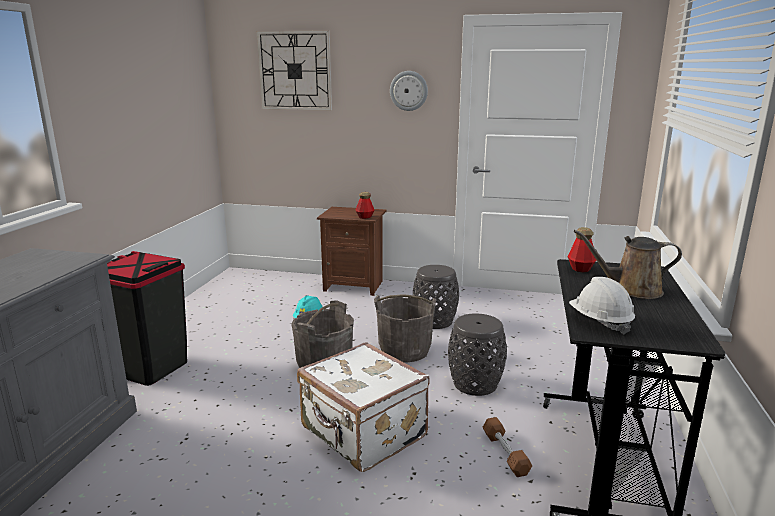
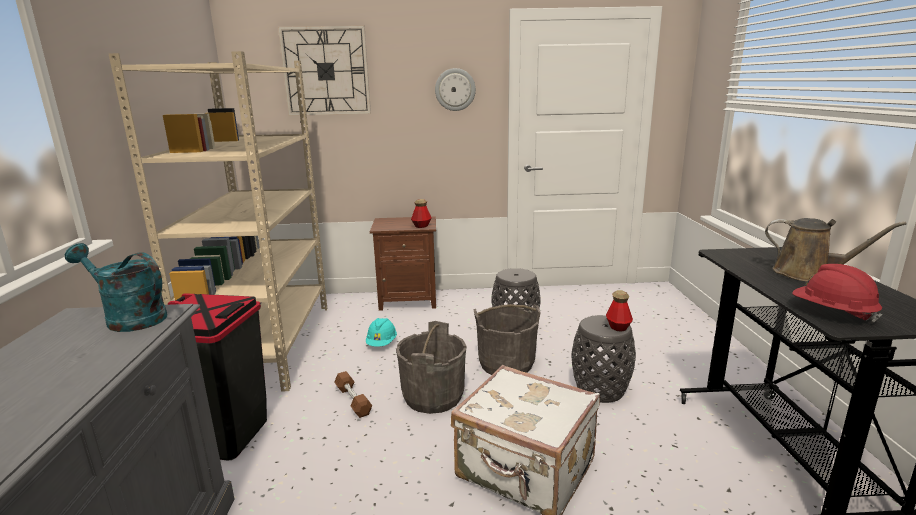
camera: 15 degrees left, 0 degrees up
(62, 259) = (129, 318): none -> turquoise watering can
(216, 307) = (266, 345): none -> beige bookcase
(505, 453) = (683, 463): brown dumbbell -> brown dumbbell (353, 400)
(580, 269) = (733, 257): bottle -> bottle (618, 327)
(600, 322) = (832, 313): white hard hat -> red hard hat
(631, 290) = (808, 274): brown watering can -> brown watering can turned 135 degrees counterclockwise

